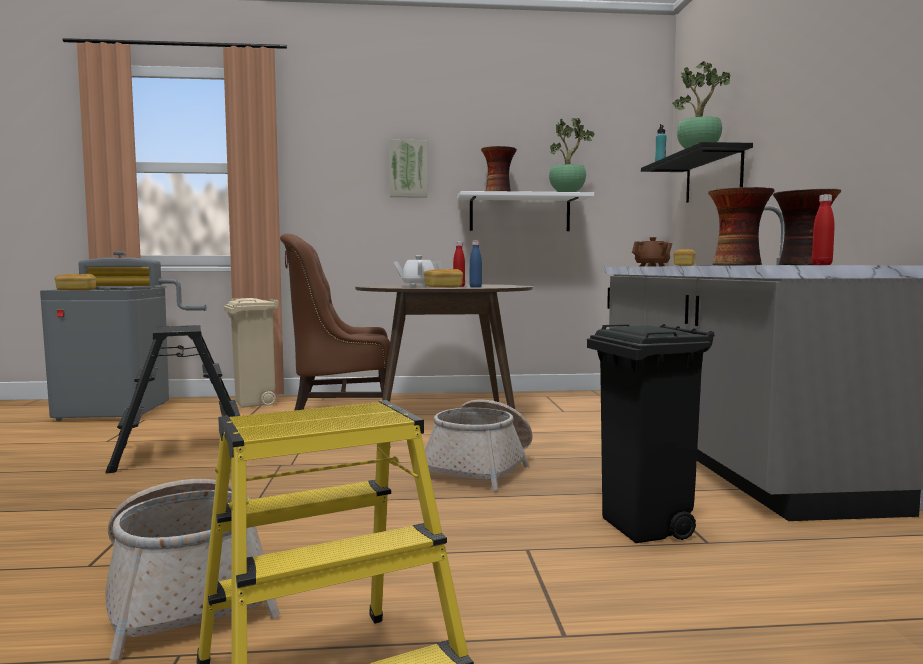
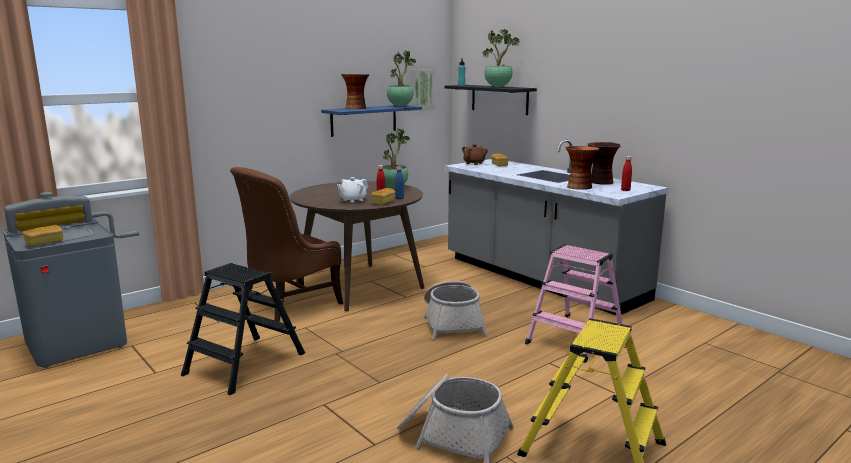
camera: 35 degrees left, 10 degrees up
(254, 403) = (191, 307): beige trash can -> none
(408, 169) = (284, 89): picture -> picture (421, 89)
(501, 285) = (393, 188): none -> potted plant
(520, 213) = (364, 120): white shelf -> blue shelf
(645, 528) = (575, 336): black trash can -> pink step ladder

